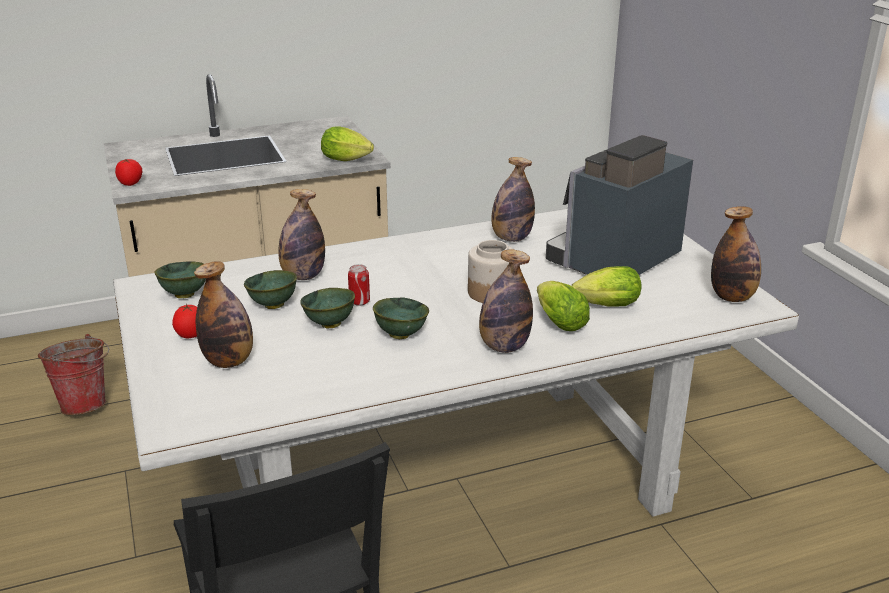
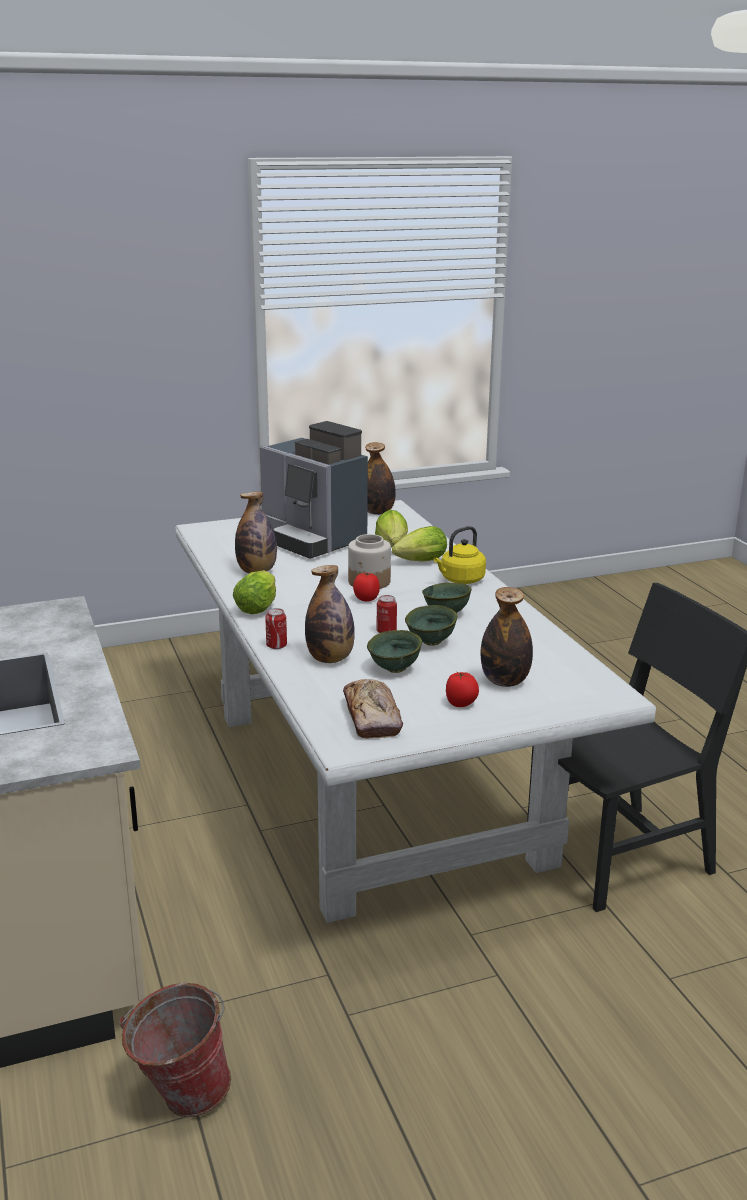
camera: 90 degrees left, 5 degrees down
(131, 184) = (85, 753): tomato -> tomato (366, 599)
(184, 295) = (372, 718): green bowl -> bread
(335, 253) = (276, 646): none -> can
(348, 160) = (65, 616): lettuce -> lettuce (258, 607)
(504, 347) = (460, 580): bottle -> yellow kettle

